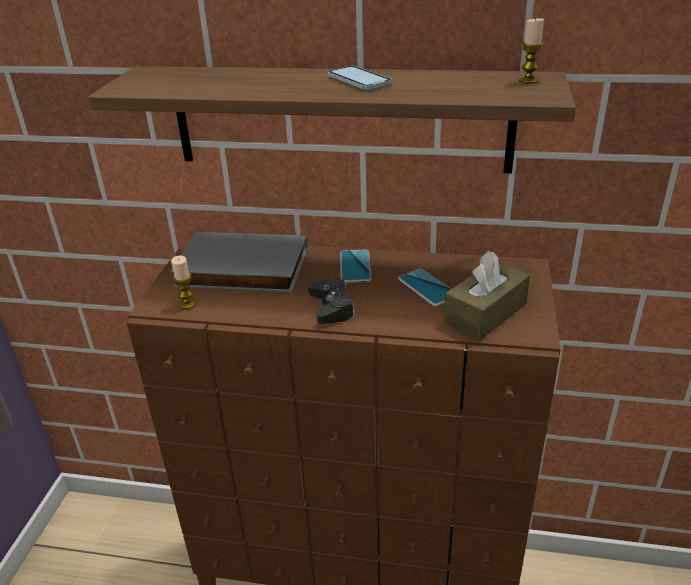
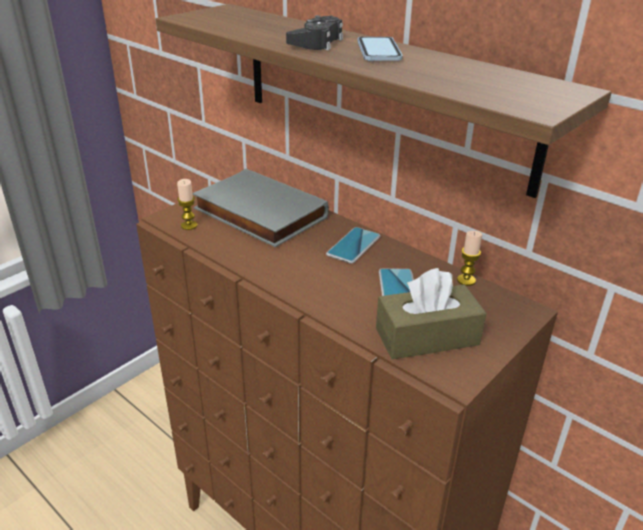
camera: 30 degrees right, 0 degrees up
(331, 307) = (293, 273): black game controller -> black game controller (316, 42)
(528, 80) = (548, 90): candle -> candle (466, 280)

